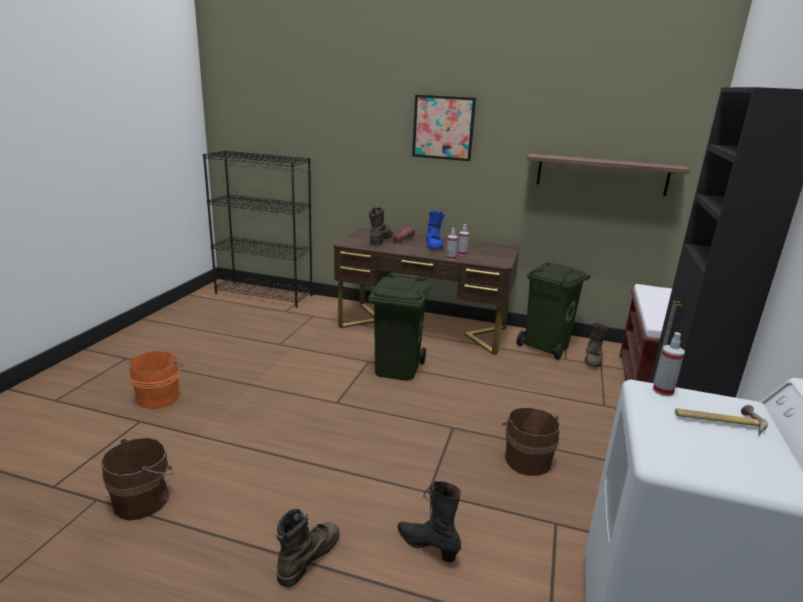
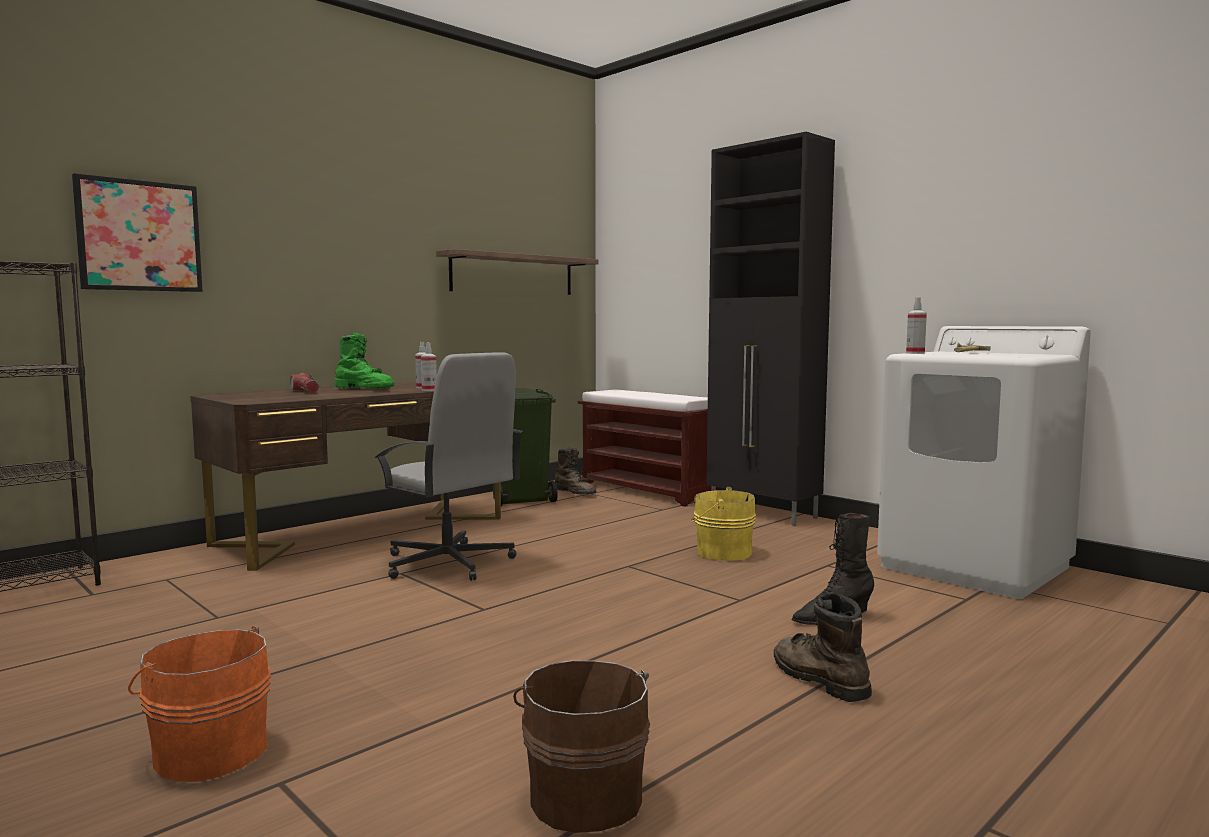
camera: 60 degrees left, 15 degrees down
(380, 240) = (279, 395): brown boot -> none
(396, 368) = (448, 563): green trash can -> grey office chair
(434, 246) = (365, 389): blue boot -> green boot
(443, 127) = (318, 213): picture -> picture (139, 236)
(527, 459) = (721, 552): brown bucket -> yellow bucket

